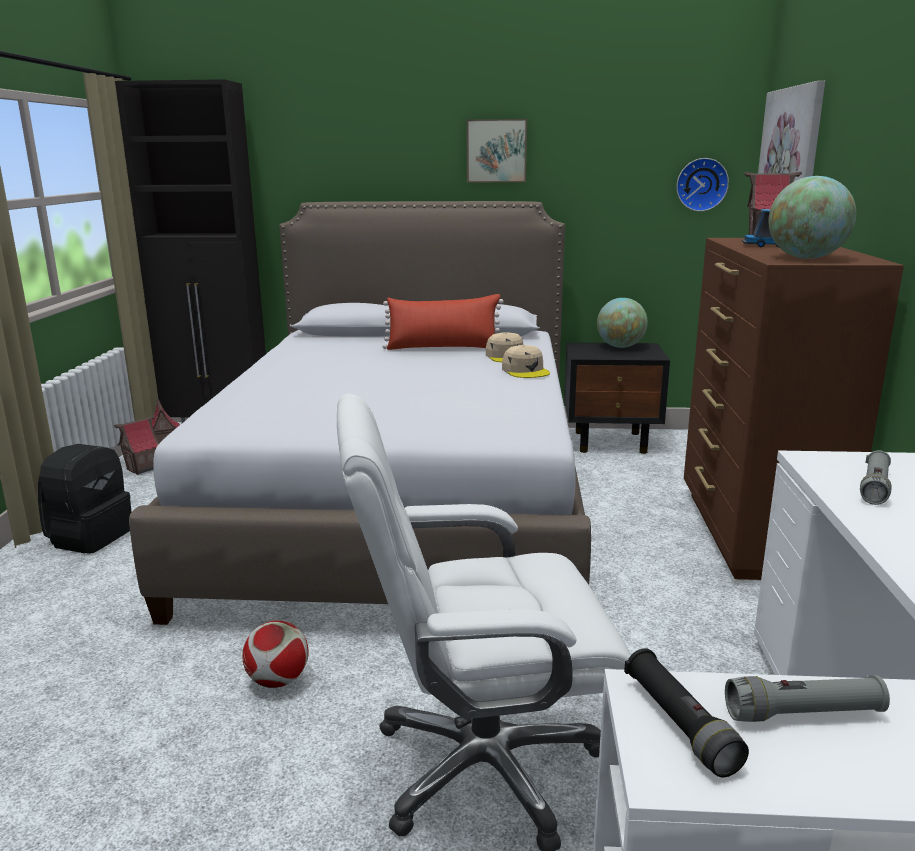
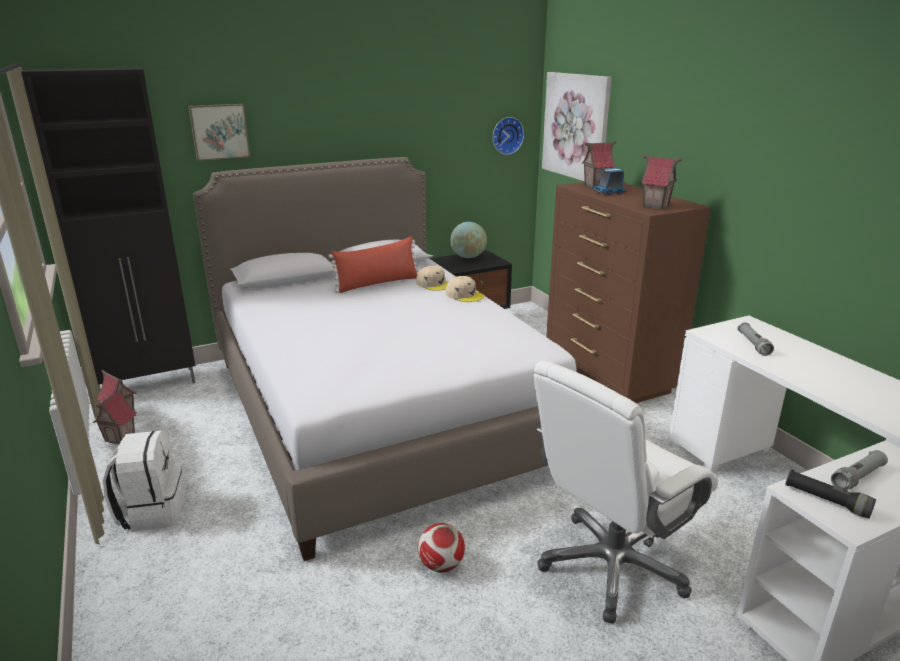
camera: 30 degrees left, 5 degrees up
(90, 536) = (152, 511): black backpack -> white backpack
(496, 151) = (367, 118): picture -> picture (219, 131)
(806, 258) = (655, 205): globe -> toy house

